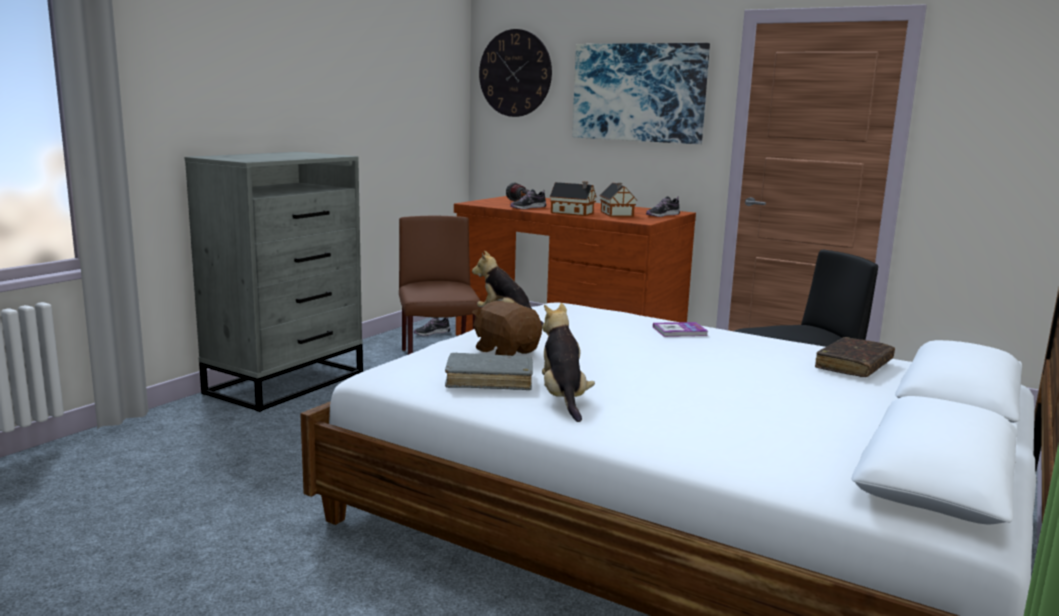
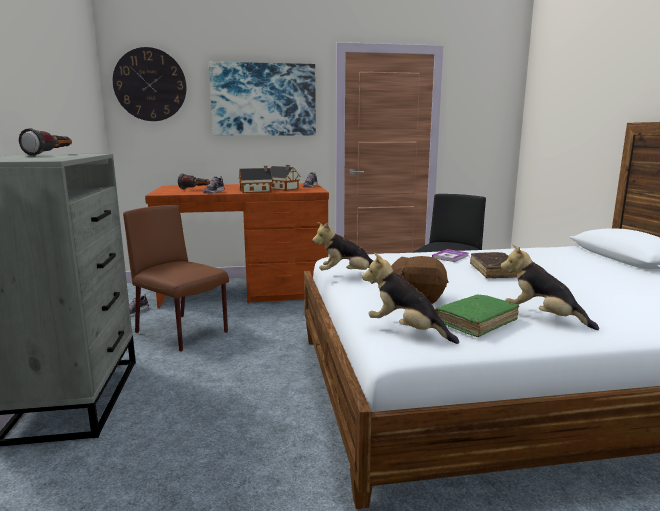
camera: 40 degrees left, 0 degrees up
(301, 154) = (51, 155): none -> flashlight
(412, 368) = (406, 331): none -> plush toy
(489, 381) = (476, 322): grey book -> green book
(853, 366) = (562, 254): brown book -> brown book (495, 271)

